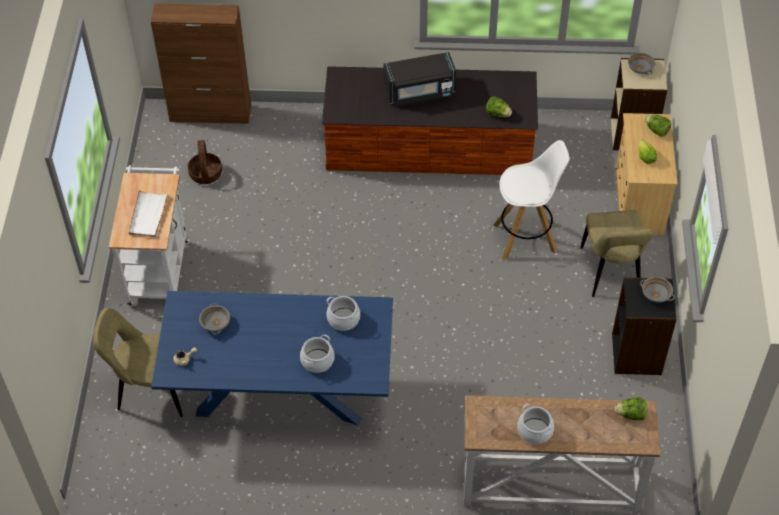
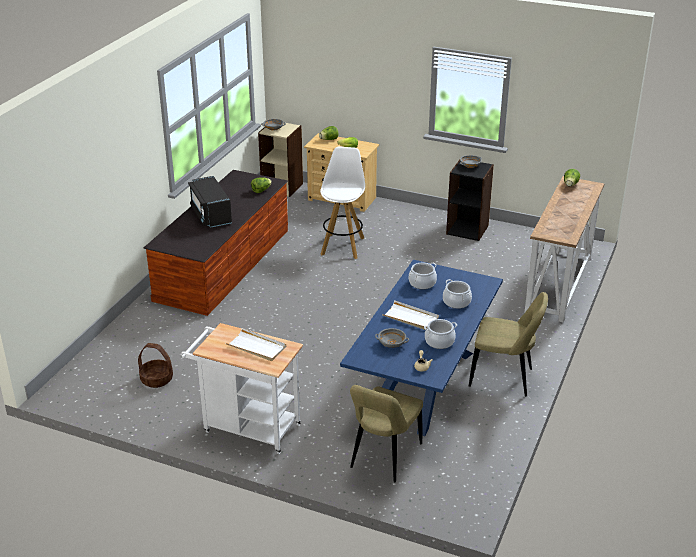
camera: 70 degrees left, 20 degrees down
(211, 113) = (87, 362): brown cabinet -> none
(269, 327) = (411, 318): none -> white tray
(419, 92) = (211, 214): black microwave -> black microwave turned 150 degrees clockwise
(535, 431) = (571, 218): cooking pot -> cooking pot (439, 341)
(611, 273) = (395, 222): beige chair -> beige chair (504, 378)

